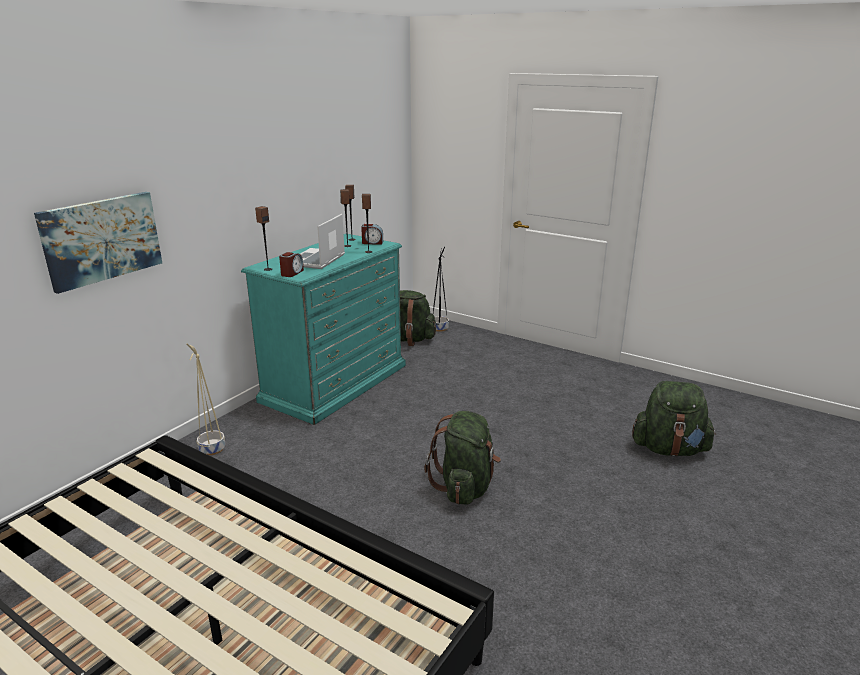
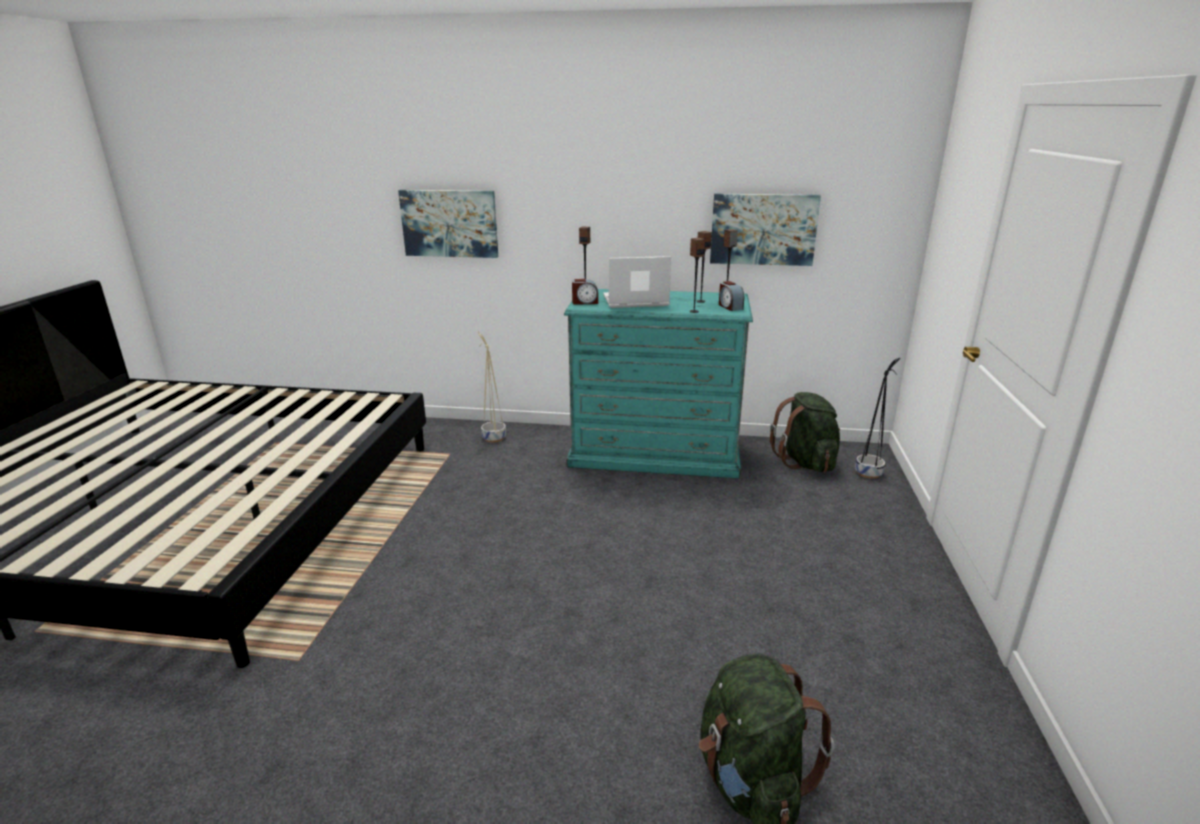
camera: 65 degrees right, 0 degrees up
(342, 182) = (763, 229): none -> picture
(465, 487) = (515, 587): green backpack -> none

